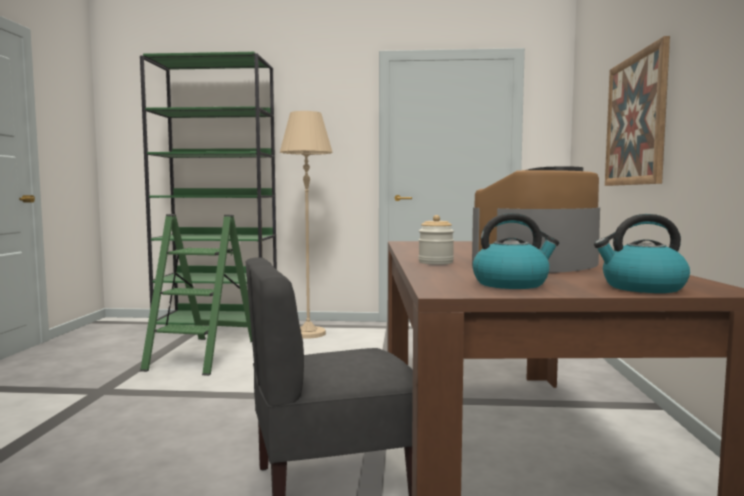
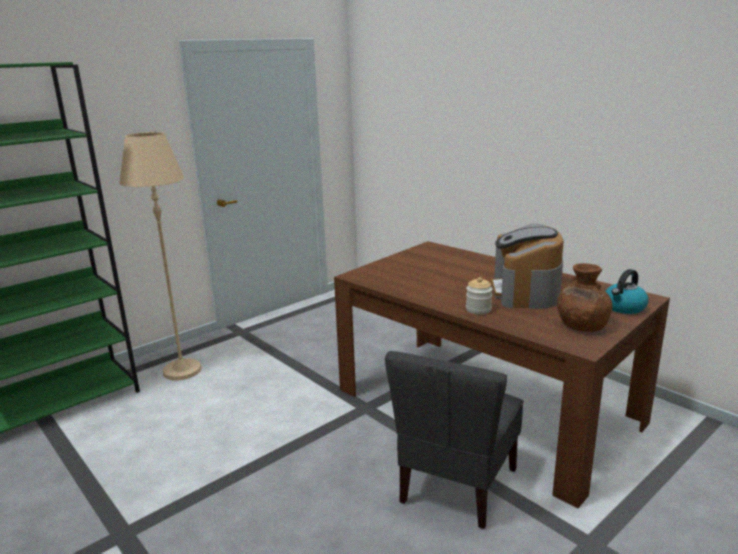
camera: 45 degrees left, 15 degrees up
(205, 354) = (131, 441): green step ladder -> none
(511, 284) = (581, 326): kettle -> brown vase
(635, 120) = (462, 138): picture -> none

